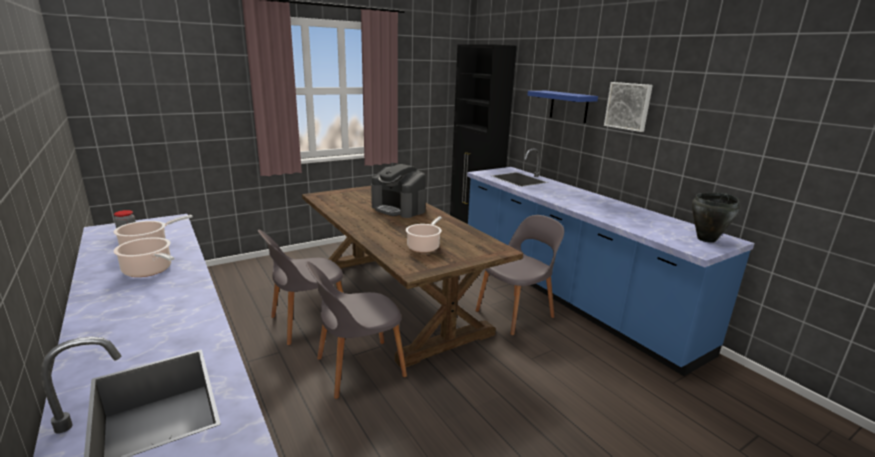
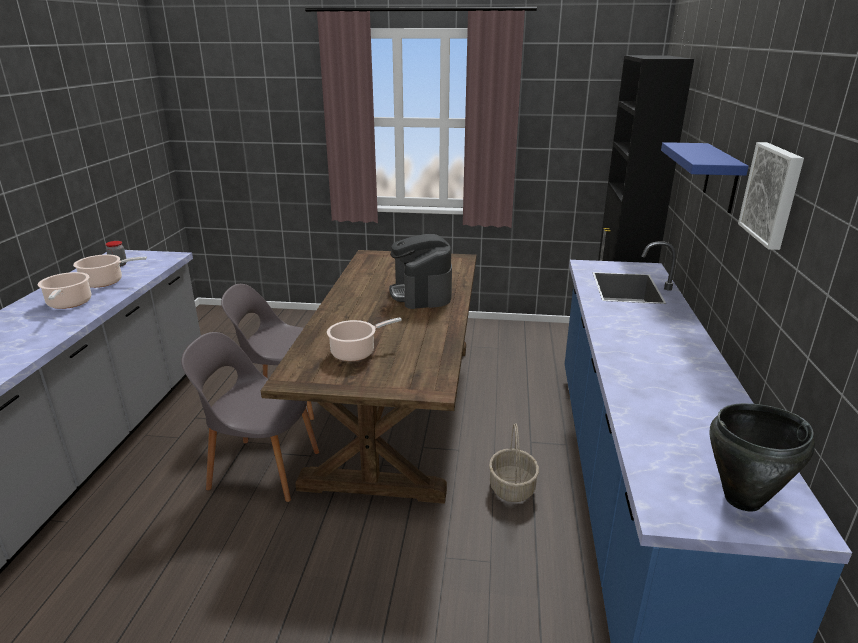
camera: 40 degrees right, 5 degrees up
(516, 313) = (512, 488): grey chair -> basket

